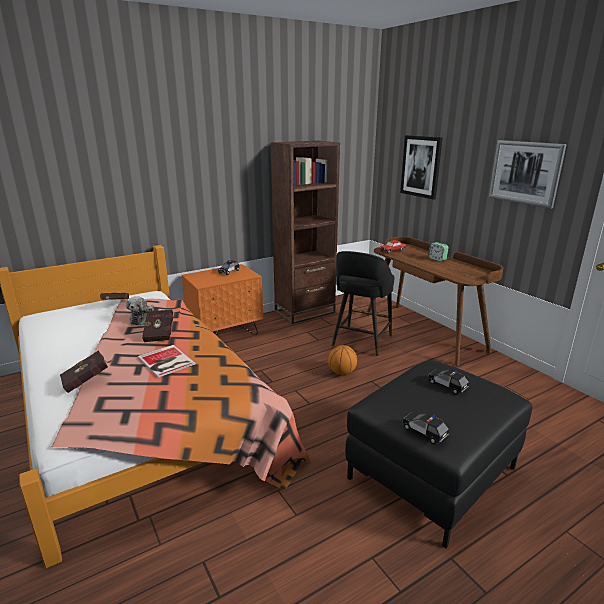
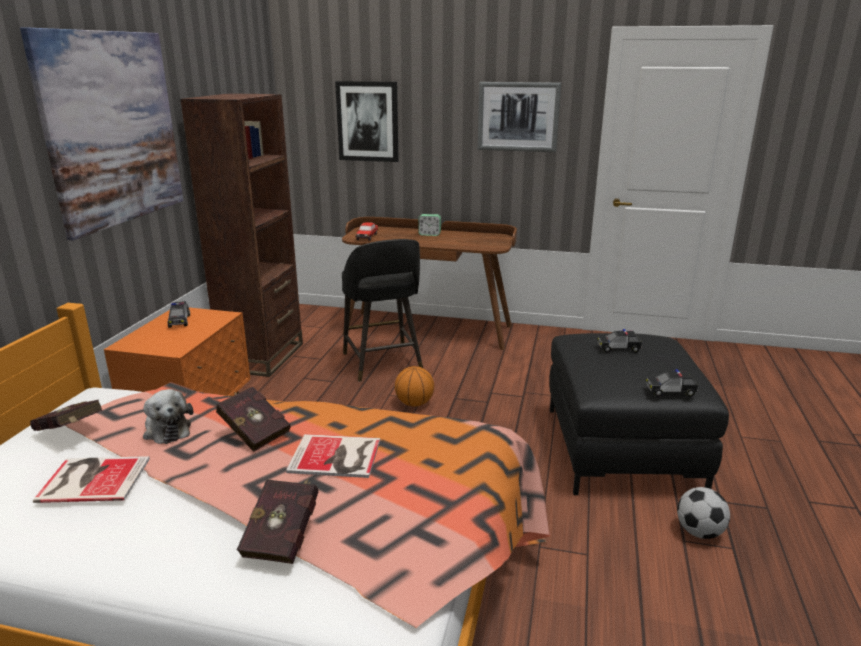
camera: 45 degrees left, 0 degrees up
(89, 326) = (92, 478): none -> book
(213, 157) = (113, 129): none -> picture
(393, 562) = (699, 532): none -> football

